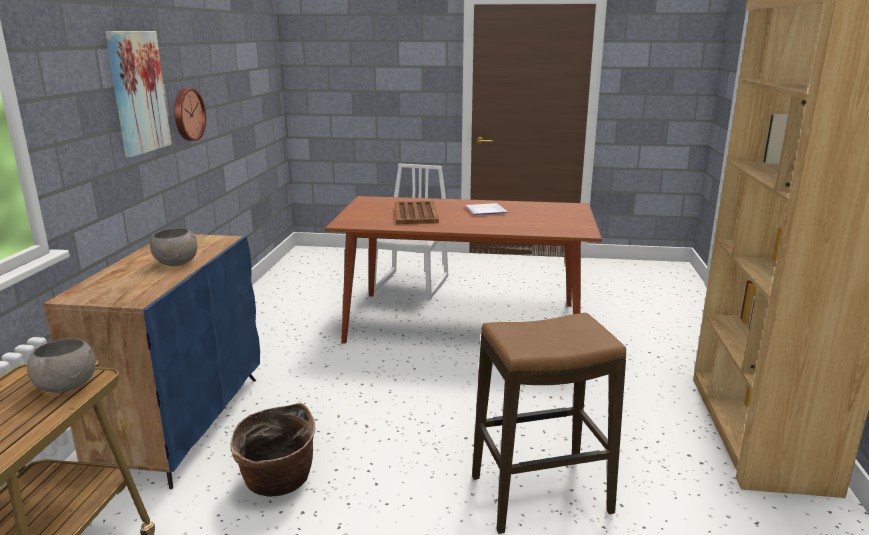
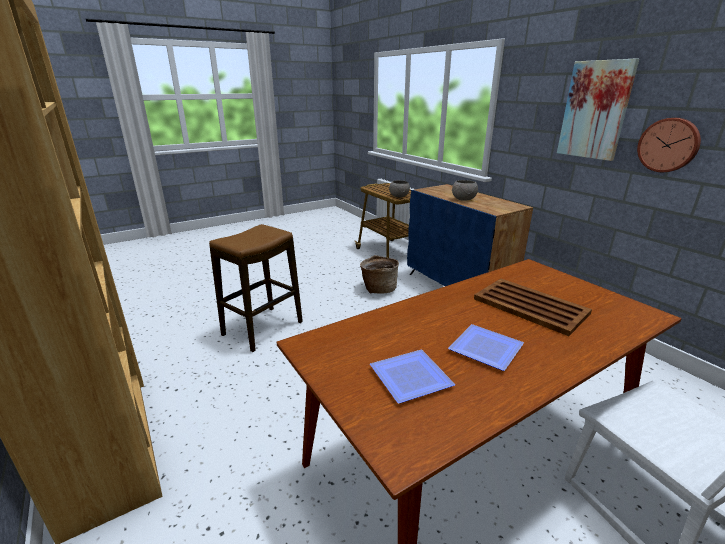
camera: 140 degrees right, 5 degrees up
(541, 213) = (413, 378): none -> plate

